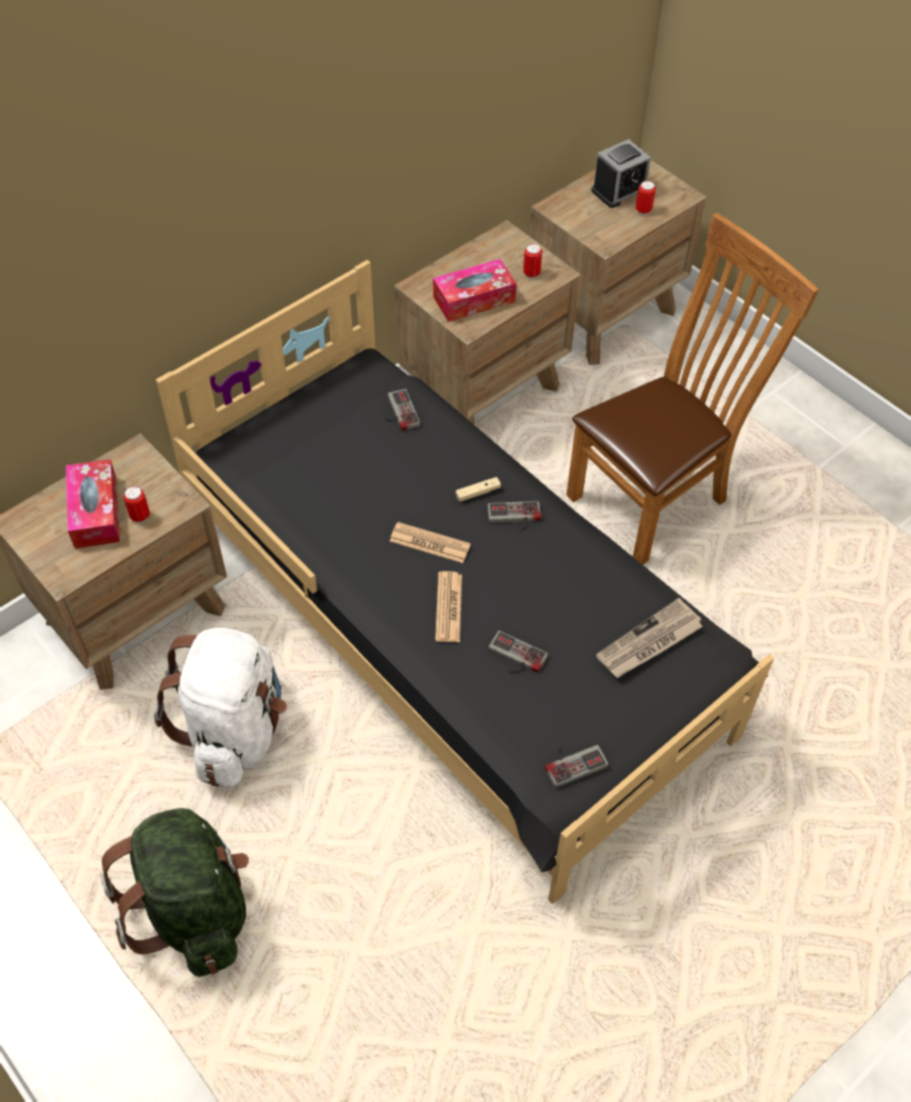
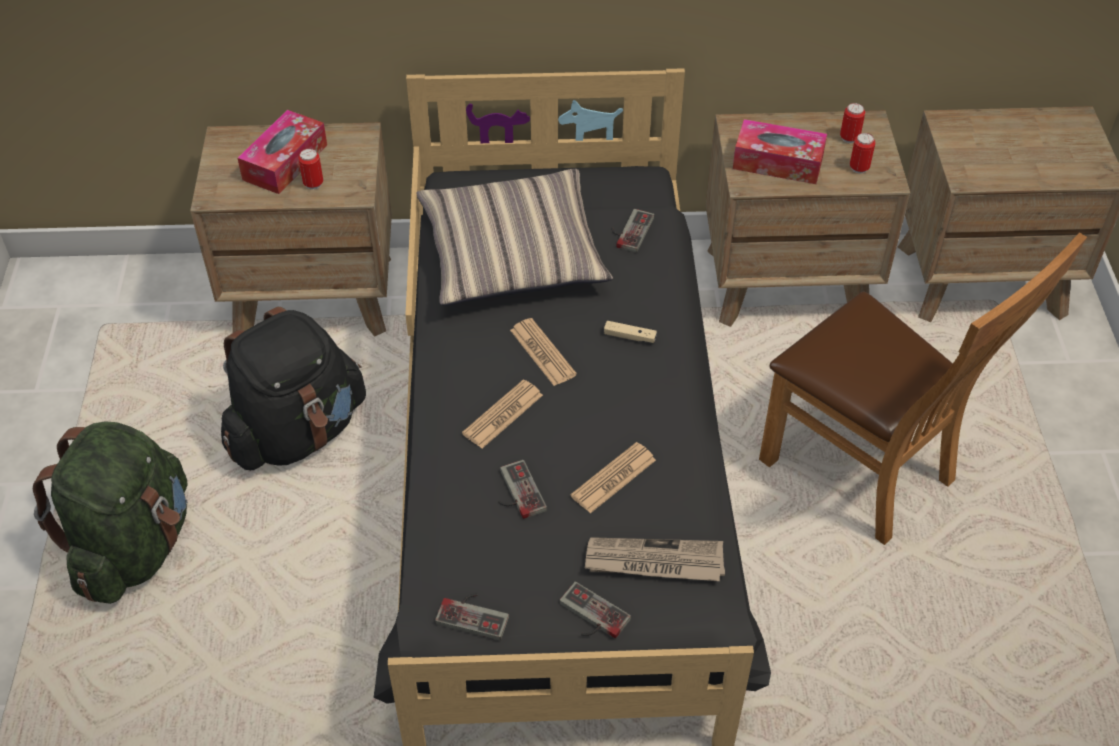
camera: 40 degrees right, 5 degrees down
(235, 730) = (298, 432): white backpack -> black backpack
(331, 480) = (513, 253): none -> pillow
(514, 518) = (640, 377): game controller -> game controller (590, 617)
(567, 602) = (613, 478): none -> newspaper
(619, 190) = (1034, 138): alarm clock -> none
(643, 210) = (1041, 168): can -> can (849, 138)
(656, 497) = (868, 475): brown chair -> brown chair turned 45 degrees clockwise

